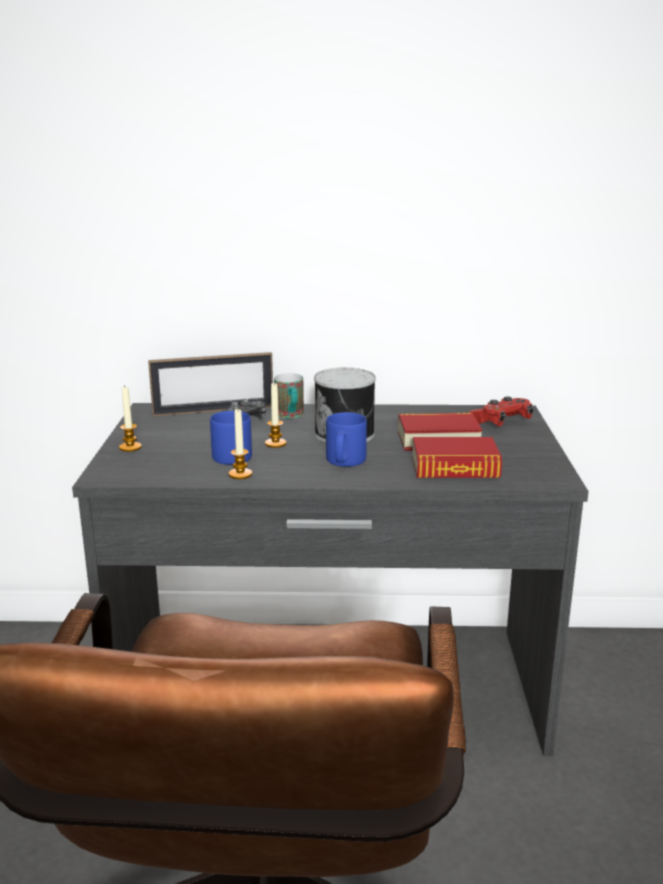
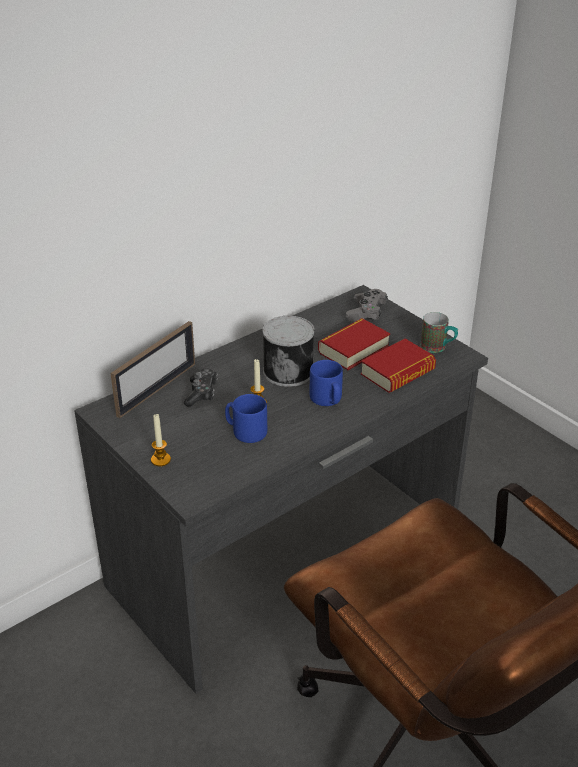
camera: 40 degrees left, 15 degrees up
(240, 474) = (281, 446): candle -> none
(290, 416) = (224, 369): mug -> mug (438, 348)
(500, 422) = (366, 313): red game controller -> grey game controller

